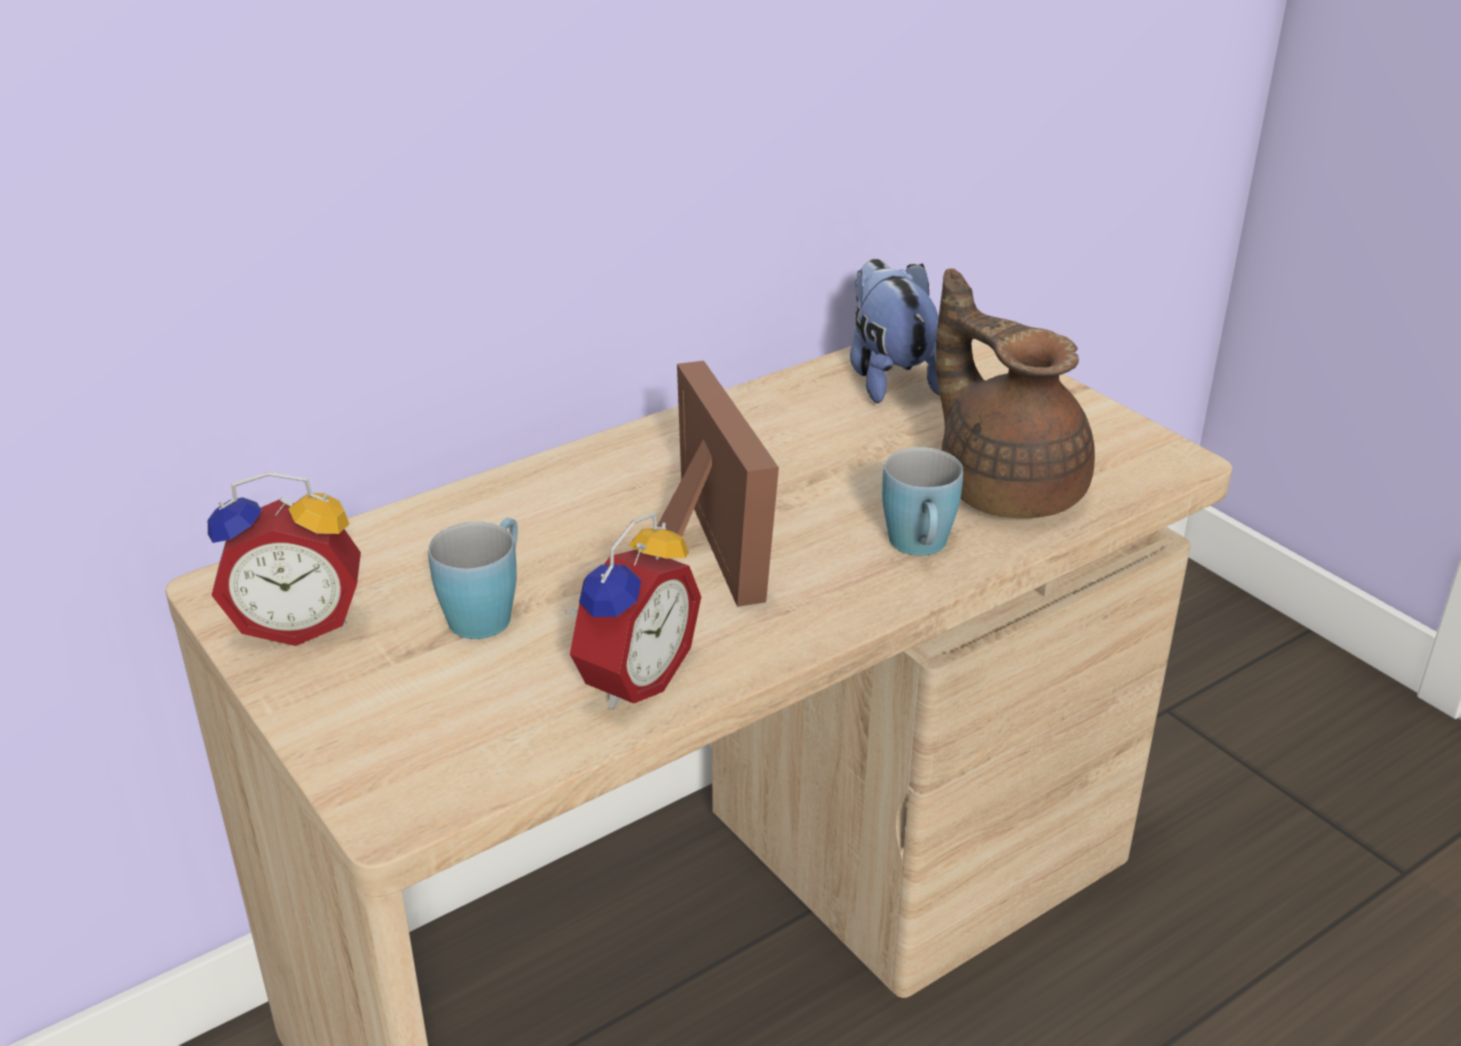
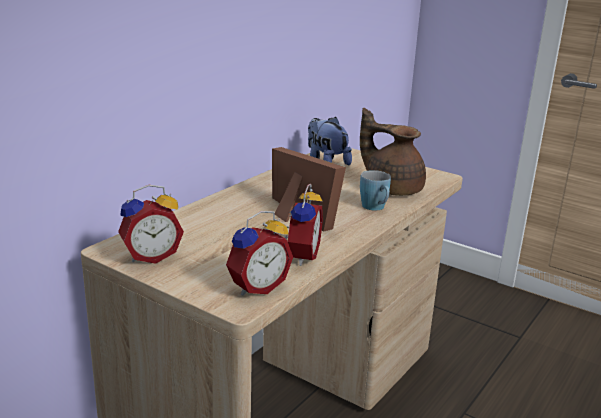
camera: 20 degrees left, 10 degrees down
(469, 757) = (256, 287): none -> alarm clock
(488, 610) = (227, 243): blue mug -> none

